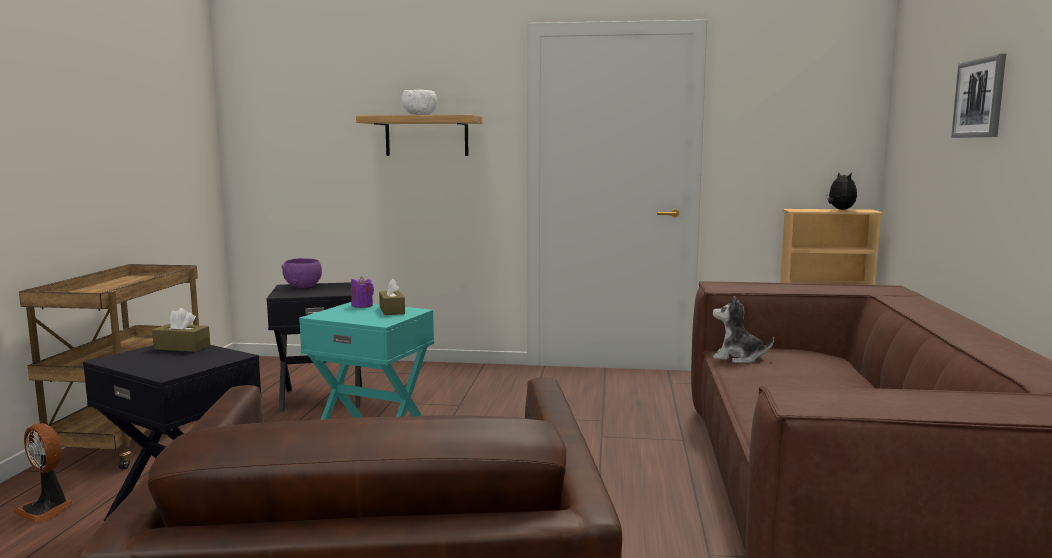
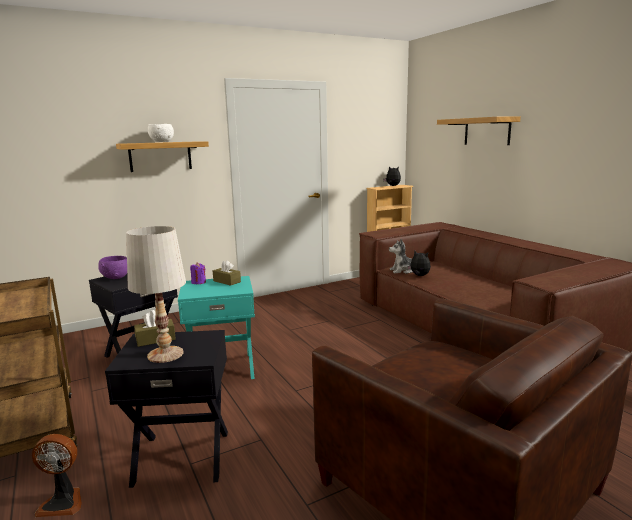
camera: 35 degrees left, 5 degrees up
(153, 362) = (165, 354): none -> white table lamp
(747, 370) = (419, 276): none -> plush toy
(980, 98) = (487, 131): picture -> shelf

